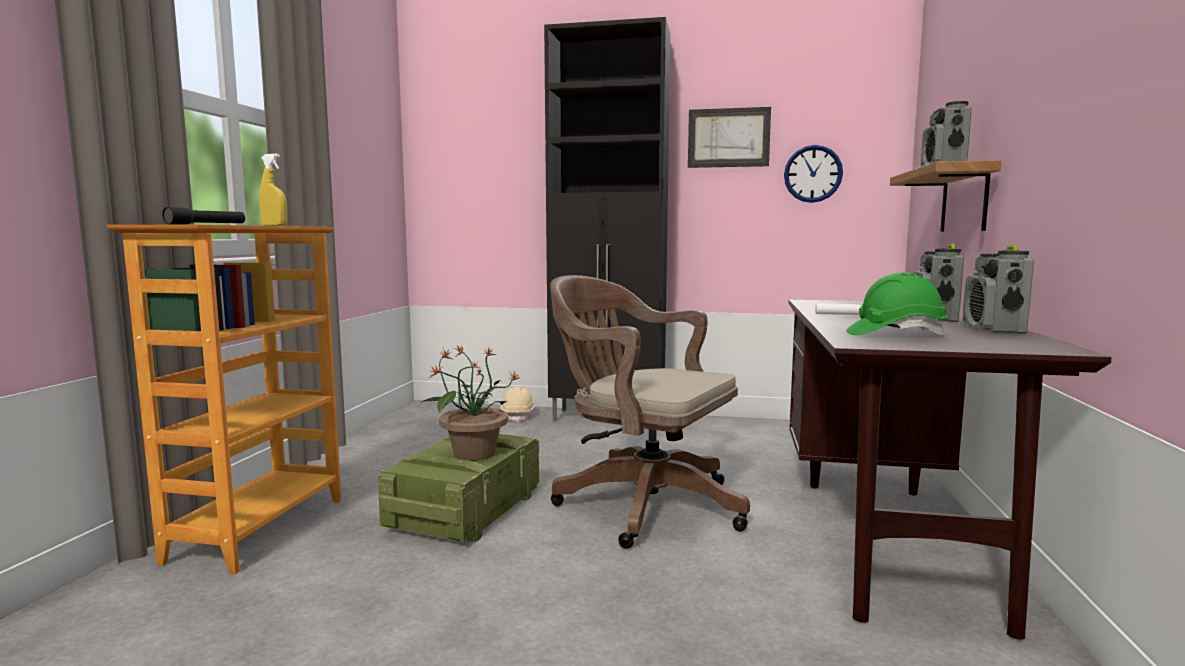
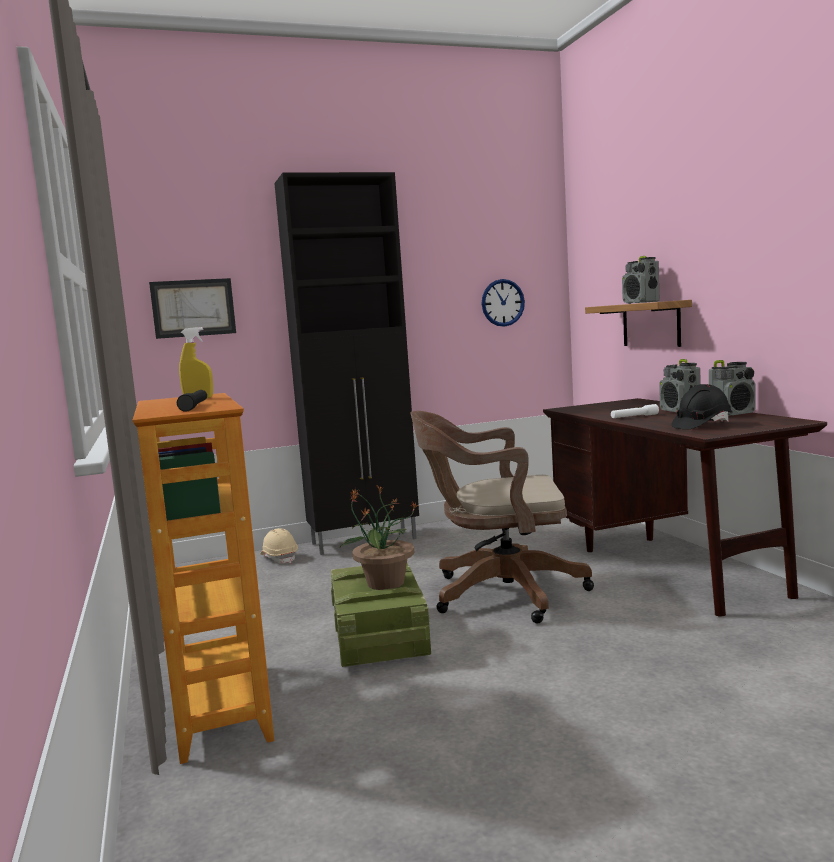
camera: 30 degrees left, 0 degrees up
(728, 138) = (435, 274): picture -> picture (193, 308)
(894, 334) = (701, 425): green hard hat -> black hard hat
(993, 329) = (733, 414): radio -> radio turned 90 degrees counterclockwise

